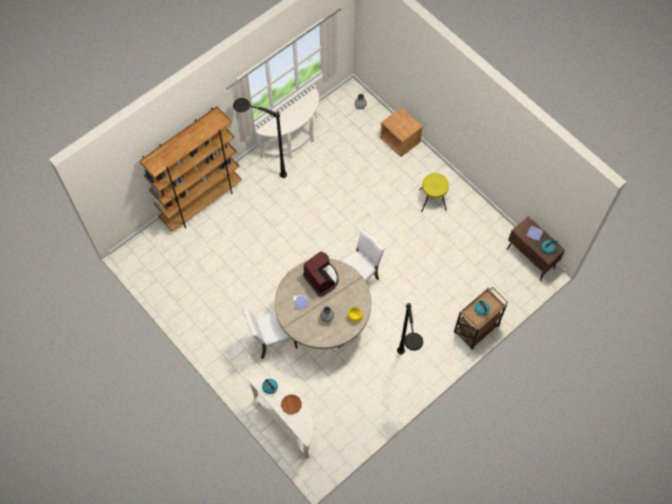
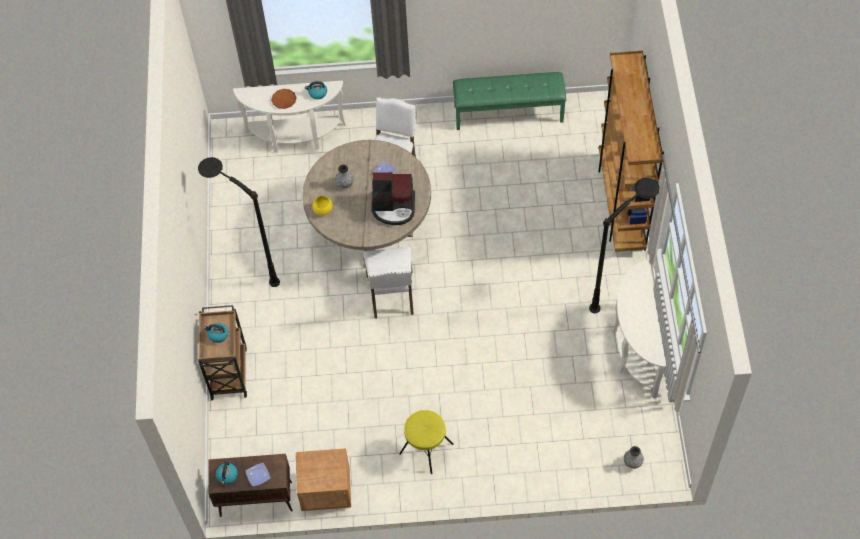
camera: 130 degrees right, 5 degrees down
(175, 305) = (508, 113): none -> green bench
(400, 141) = (541, 473): brown nightstand -> brown nightstand (325, 490)

